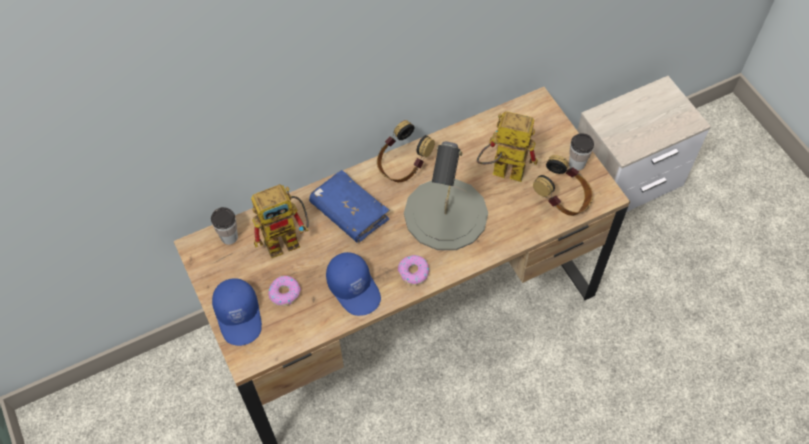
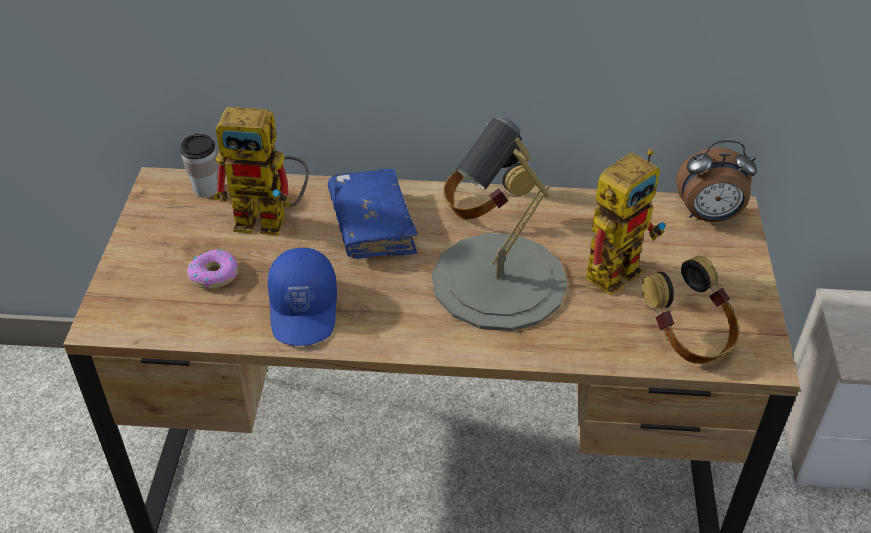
camera: 30 degrees right, 15 degrees down
(240, 316) = (139, 274): blue cap -> none
(413, 272) = (398, 328): donut -> none
(500, 171) = (617, 266): toy robot -> toy robot turned 90 degrees clockwise
(528, 113) = (708, 216): none -> alarm clock
(577, 164) = (742, 303): cup -> none

